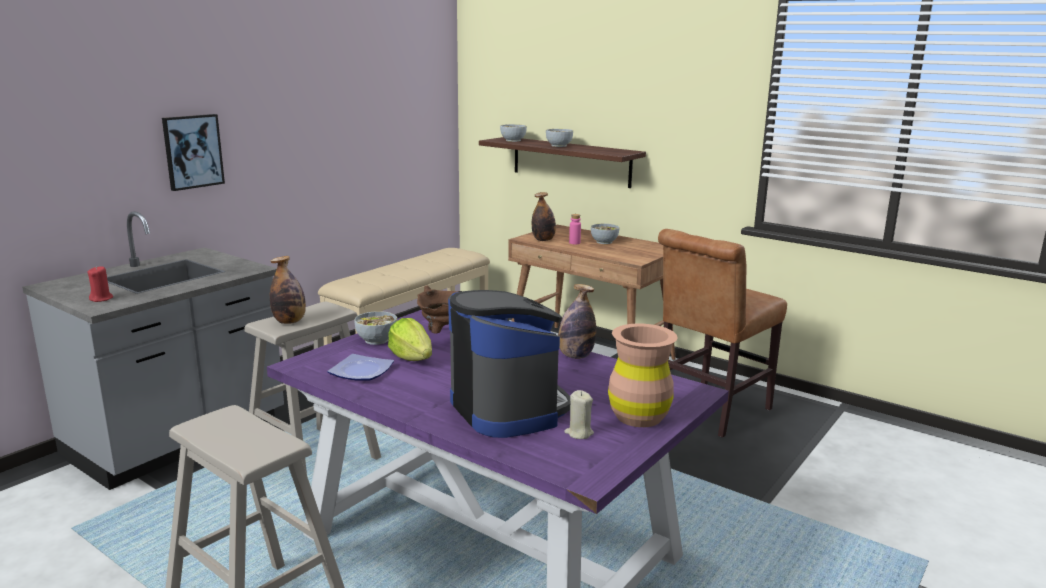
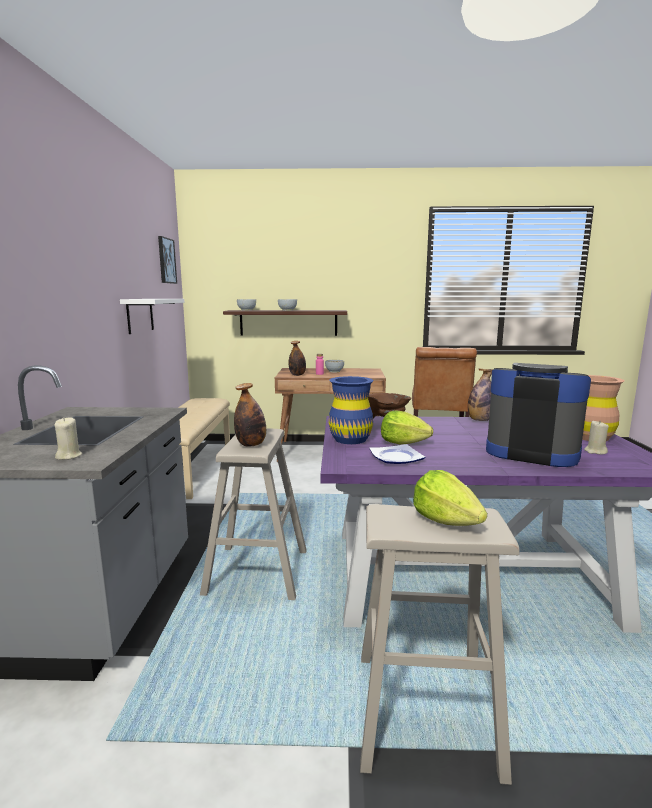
camera: 35 degrees left, 5 degrees down
(101, 299) = (69, 456): red candle -> beige candle
(192, 151) = (50, 309): picture -> picture (166, 260)
(247, 437) = (445, 520): none -> lettuce
(351, 146) = (140, 315): none -> white shelf
(376, 340) = (350, 439): bowl -> blue vase

